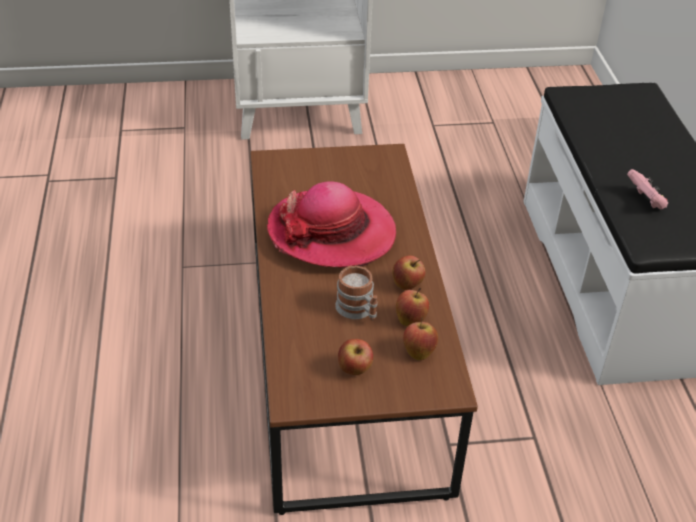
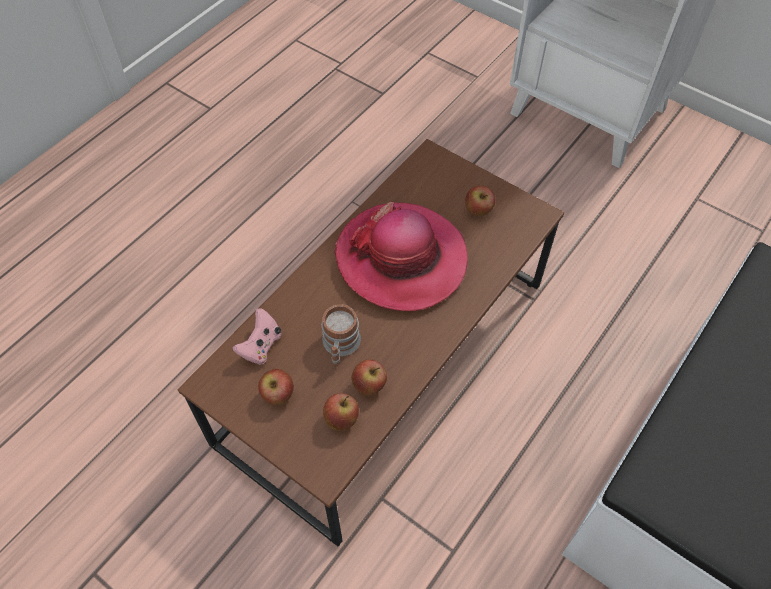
camera: 45 degrees right, 15 degrees up
(407, 285) = (404, 352): apple -> apple (478, 211)
(645, 201) = (702, 440): pink game controller -> pink game controller (261, 346)

